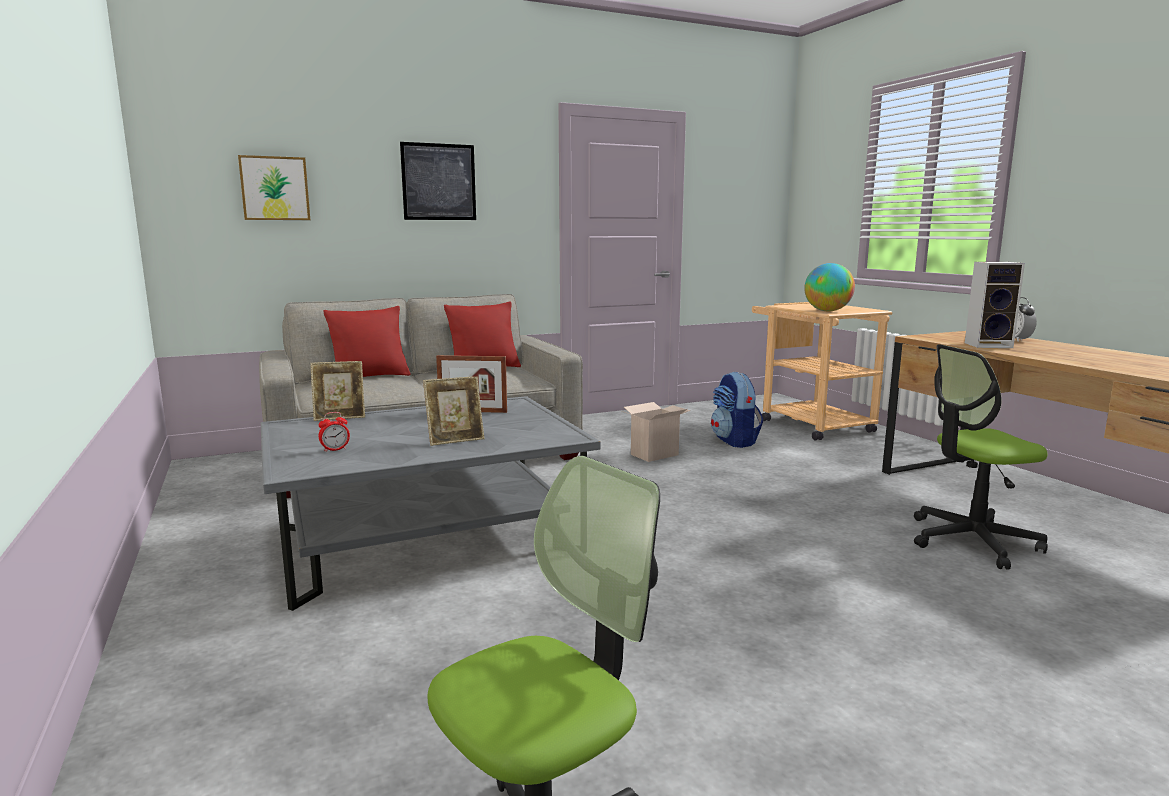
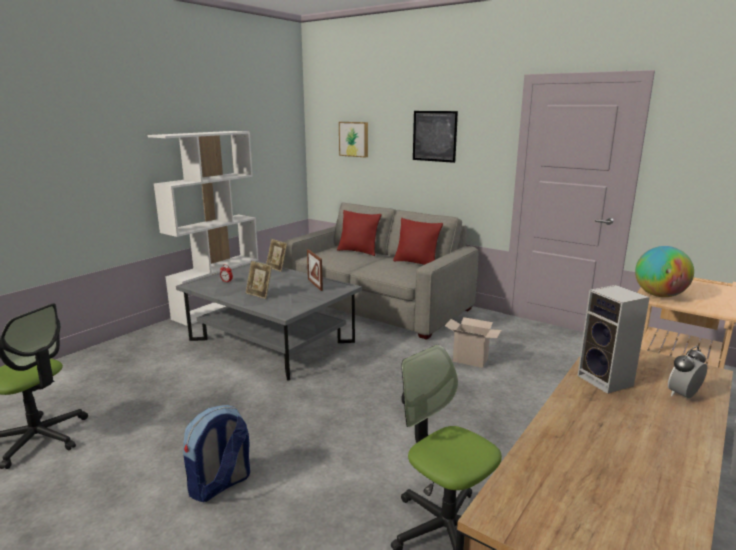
camera: 60 degrees right, 5 degrees up
(177, 559) = (218, 307): none -> white bookcase
(734, 441) = (550, 381): backpack -> backpack (220, 485)

